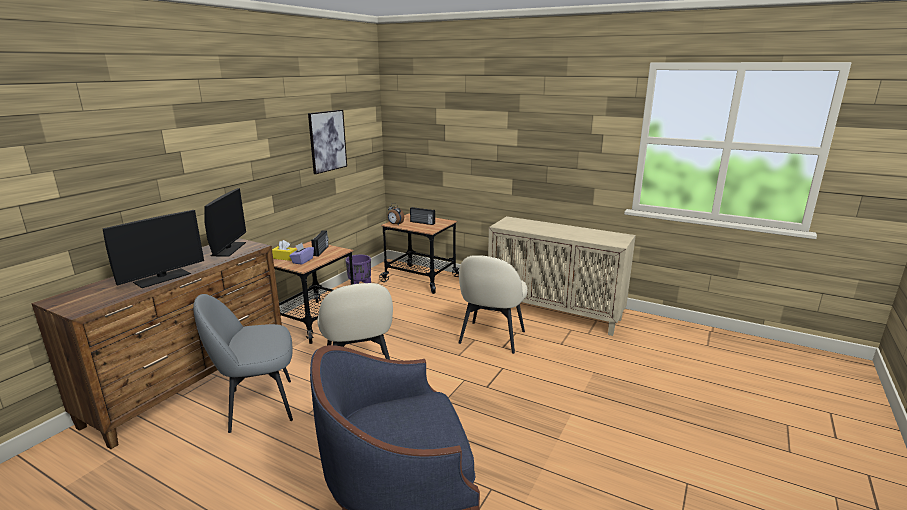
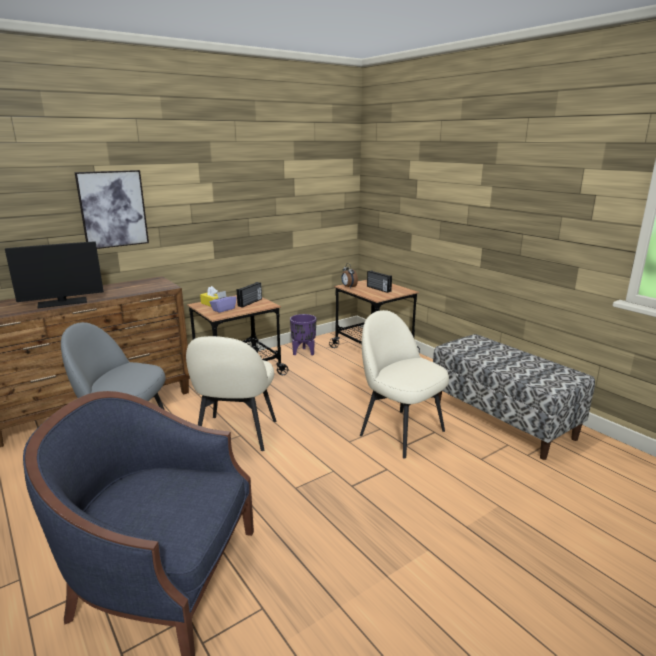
camera: 25 degrees right, 0 degrees up
(228, 249) = (143, 286): monitor -> none
(327, 141) = (285, 191): picture -> picture (113, 209)
(491, 338) = (400, 432): beige chair -> beige chair turned 90 degrees clockwise
(555, 313) = (502, 419): beige cabinet -> bench

